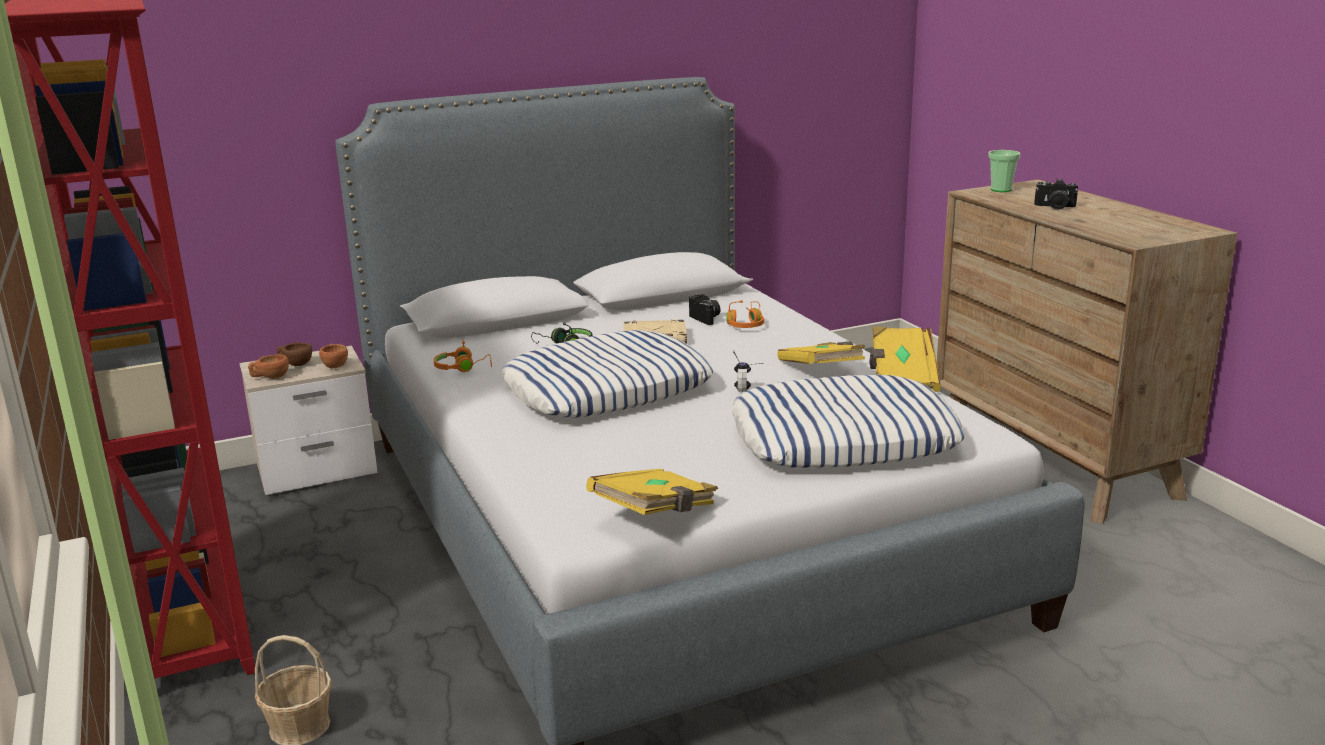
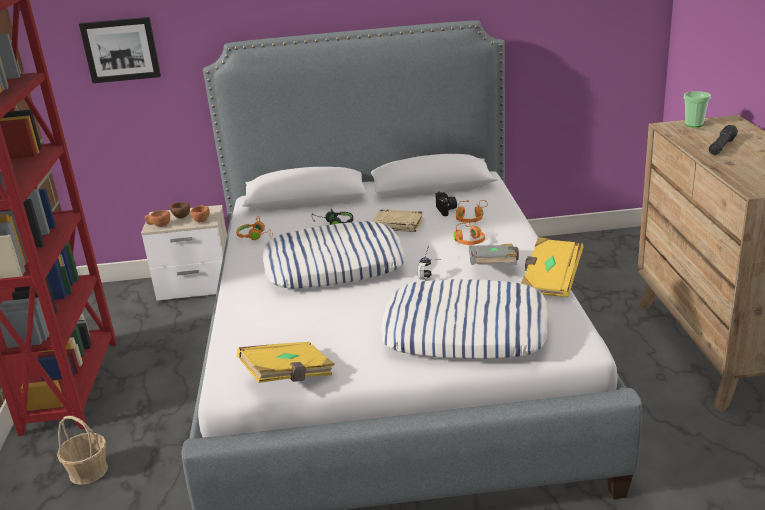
camera: 20 degrees right, 5 degrees up
(205, 114) = (121, 49): none -> picture
(764, 346) = (469, 239): none -> orange headphones
(821, 372) = (494, 268): yellow book -> grey book
(1055, 207) = (722, 146): camera -> black flashlight

